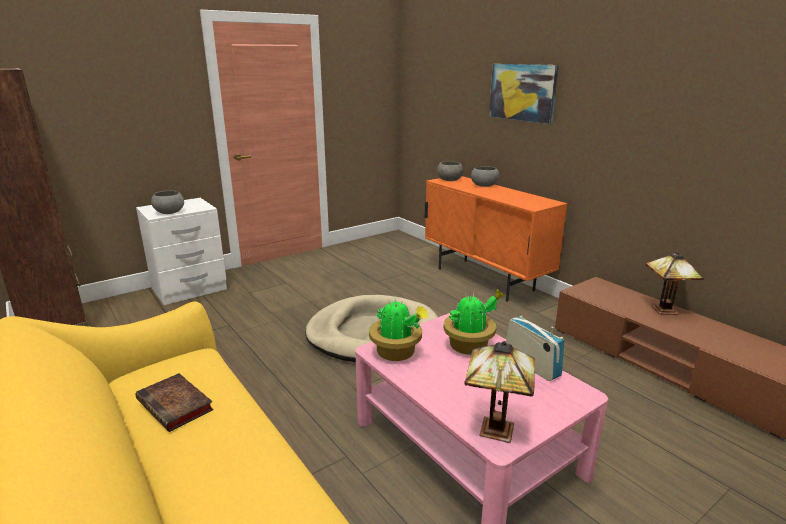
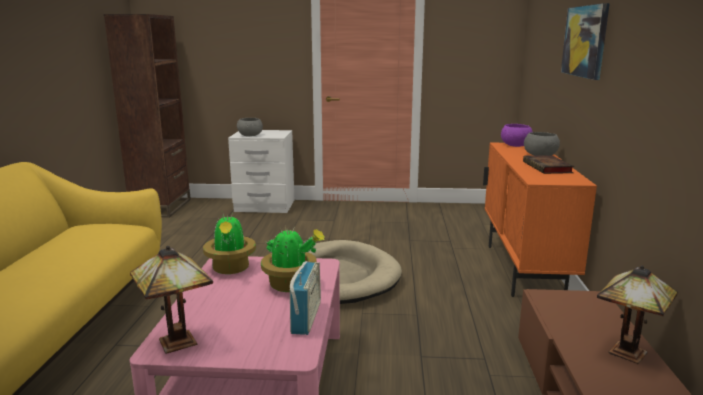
camera: 40 degrees right, 5 degrees down
(176, 406) = (62, 246): book -> book (548, 168)
(449, 180) = (515, 145): grey bowl -> purple bowl

